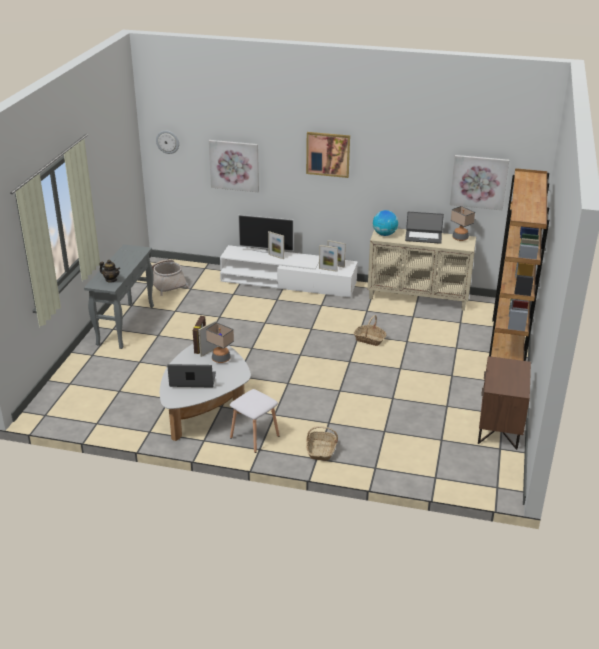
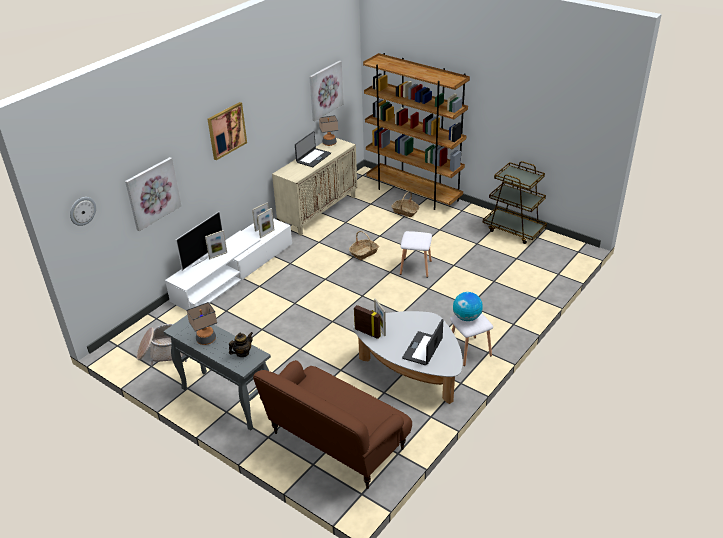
camera: 65 degrees left, 5 degrees up
(97, 389) = (336, 443): none -> brown sofa
(221, 359) = (397, 324): table lamp -> table lamp (206, 339)
(321, 450) = (504, 319): basket -> basket (405, 211)
(369, 375) = (416, 267): none -> white stool
(384, 234) = (292, 173): globe -> globe (466, 317)
(499, 428) = (514, 229): brown nightstand -> brown cart

